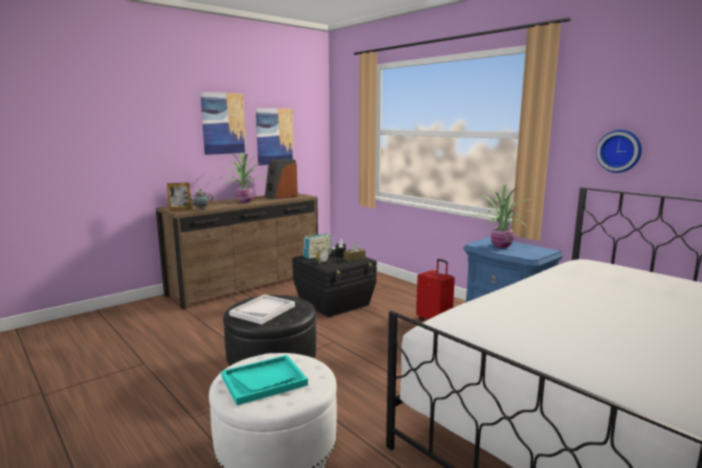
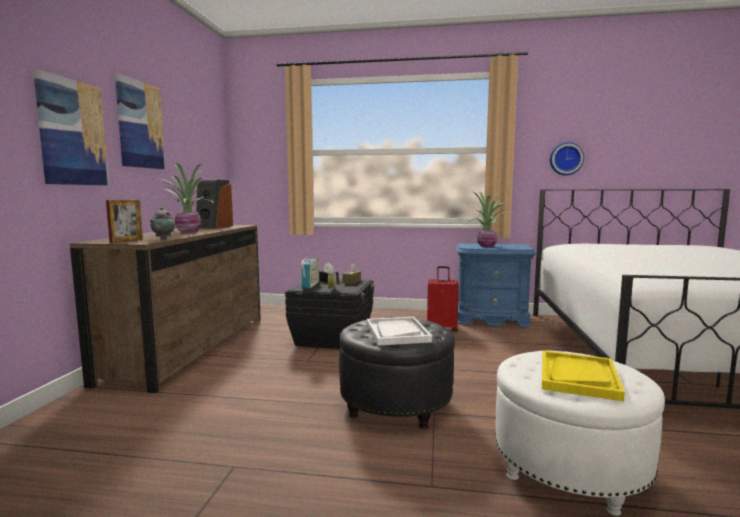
camera: 40 degrees left, 5 degrees down
(264, 381) = (578, 377): turquoise tray -> yellow tray
(274, 136) = (188, 152): picture -> picture (72, 133)

